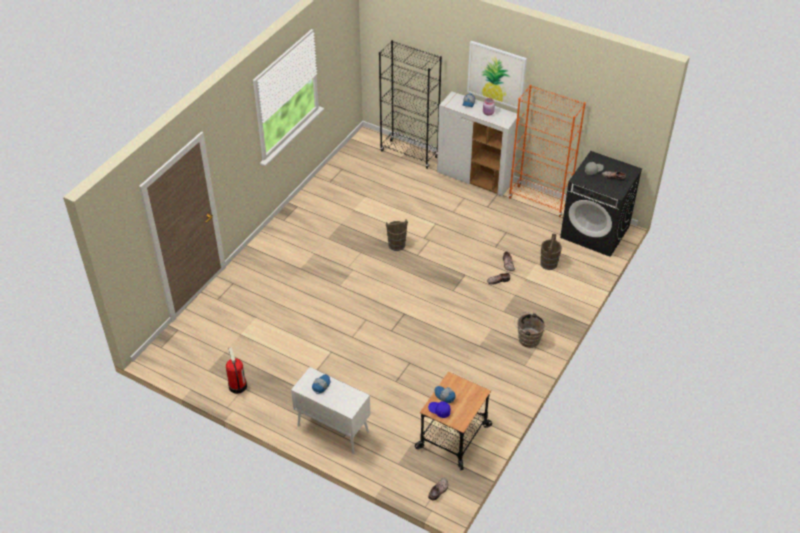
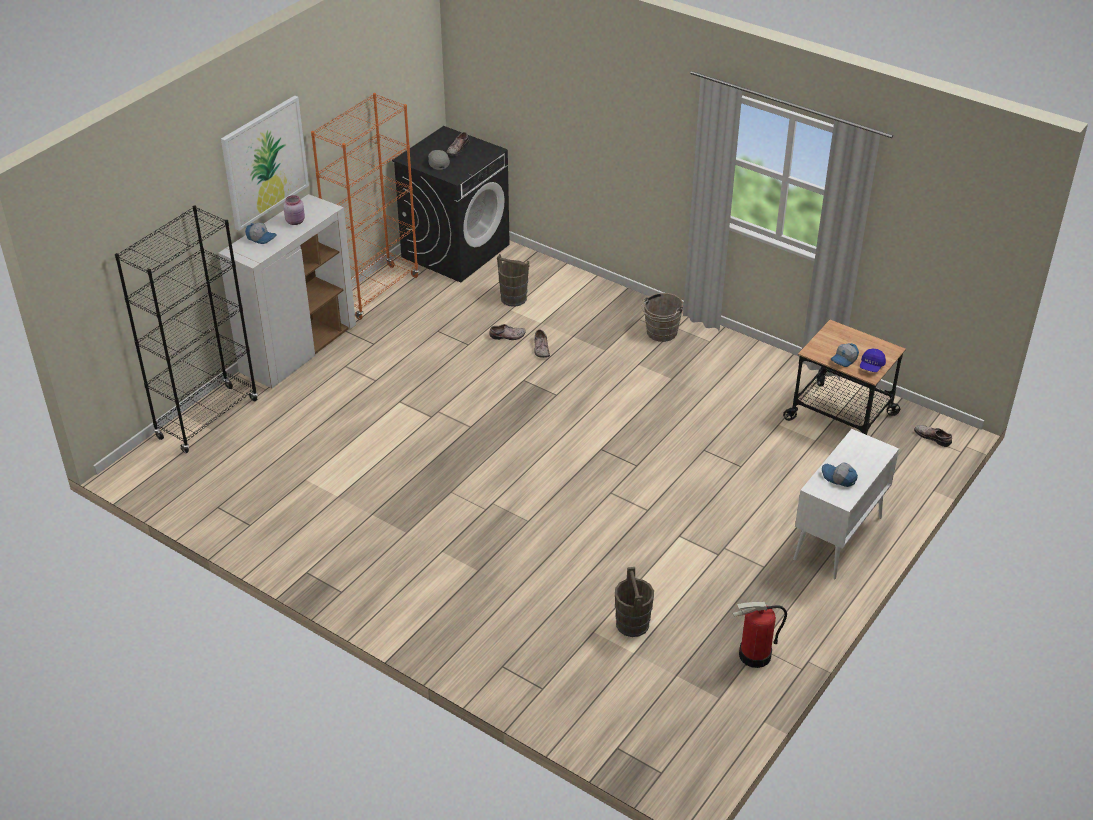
camera: 85 degrees left, 5 degrees down
(396, 245) = (441, 448): brown bucket -> brown bucket (632, 624)

